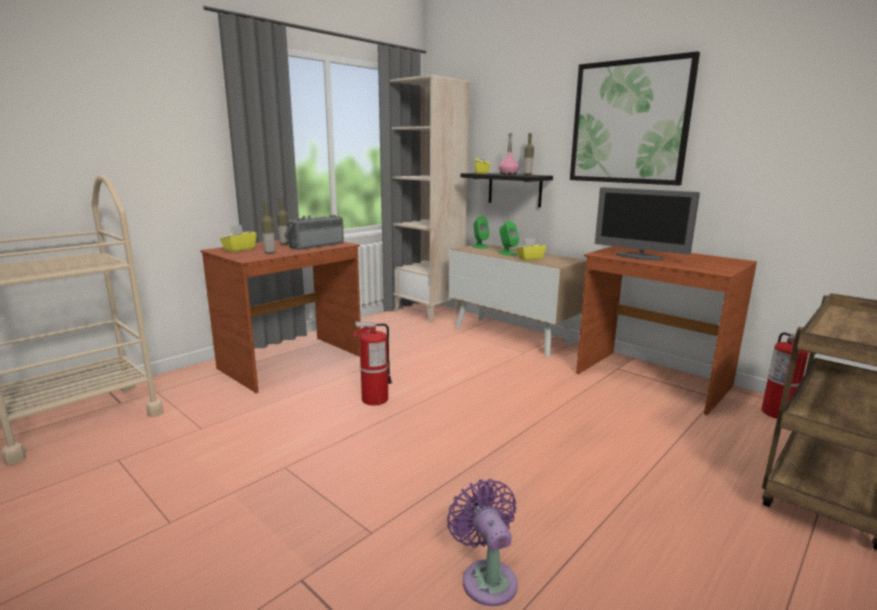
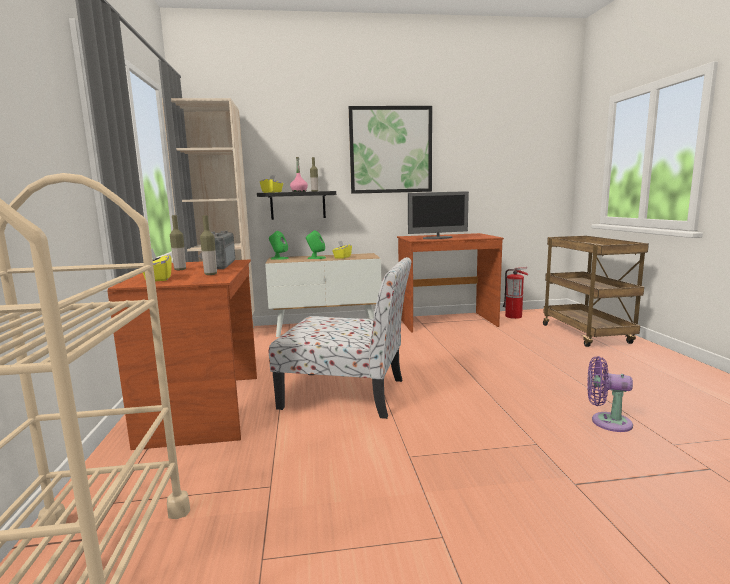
camera: 50 degrees left, 5 degrees down
(374, 399) = (347, 394): fire extinguisher -> chair

